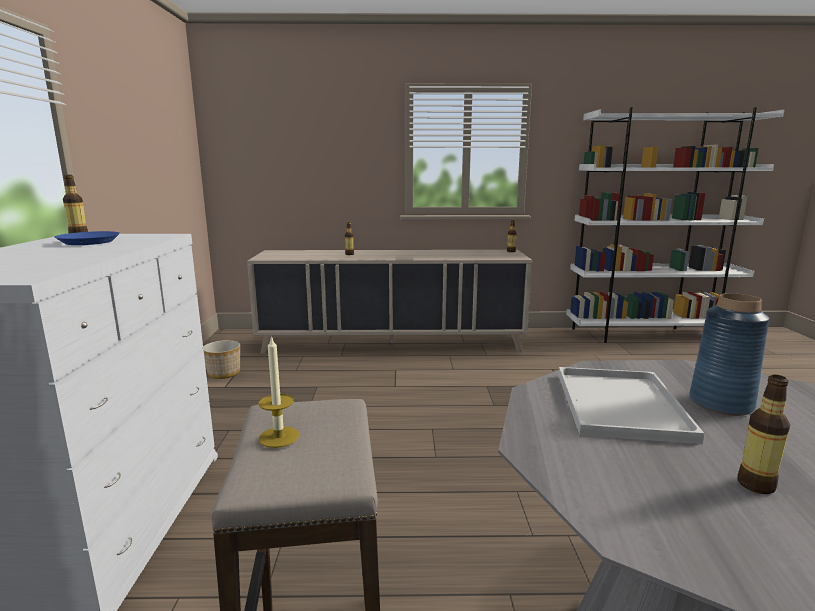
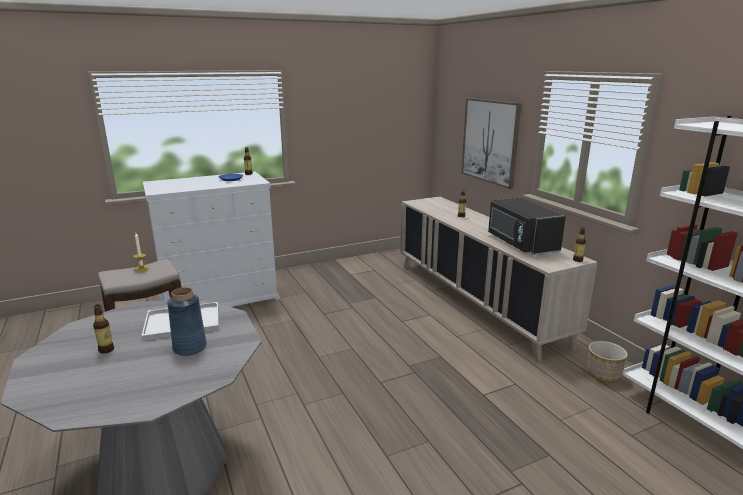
camera: 65 degrees right, 5 degrees up
(223, 373) = (366, 268): planter -> planter (603, 374)
(329, 168) = (490, 141): none -> picture
(455, 254) = (520, 243): none -> black microwave

